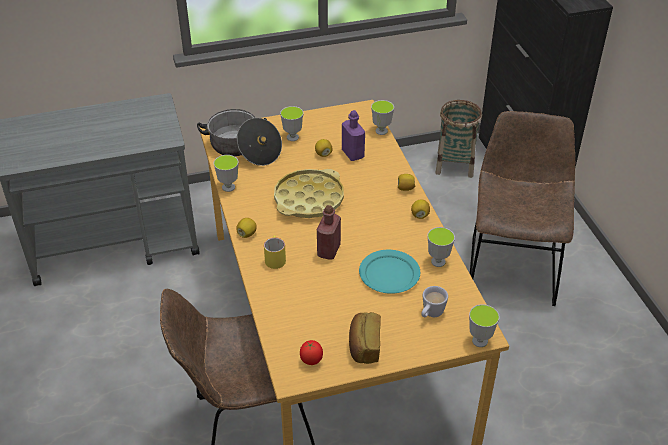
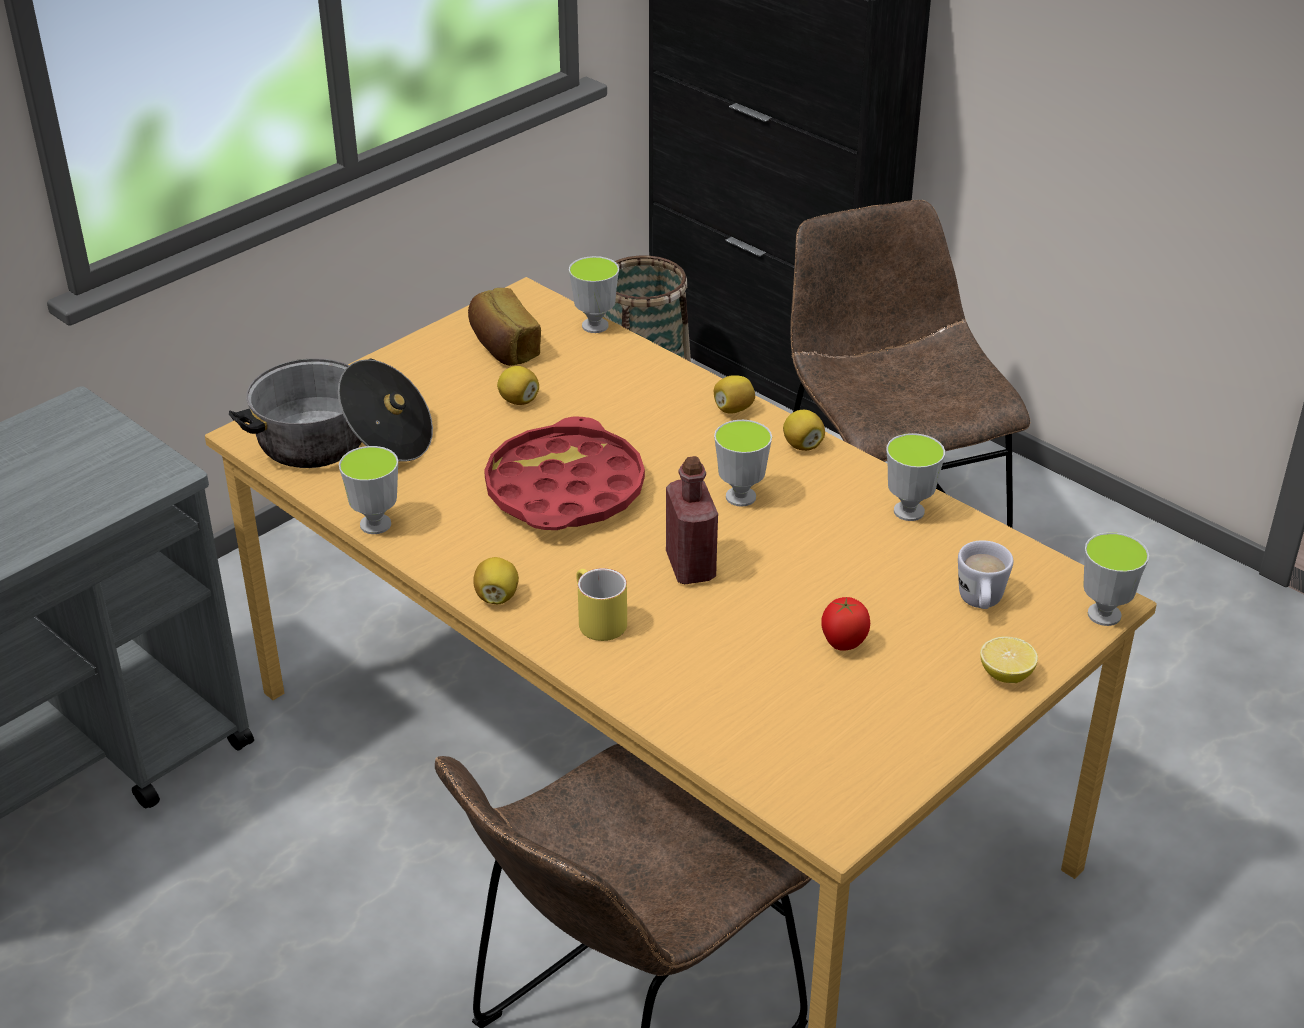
camera: 30 degrees left, 5 degrees down
(292, 137) = (427, 390): cup -> cup (740, 497)
(309, 199) = (564, 489): yellow tray -> red tray
(311, 361) = (843, 776): tomato -> tomato (843, 645)
(353, 154) = (577, 382): purple bottle -> none
(364, 346) = (916, 708): bread -> bread (503, 347)
(389, 274) = (841, 565): turquoise plate -> none
(413, 348) = (1006, 675): none -> lemon

